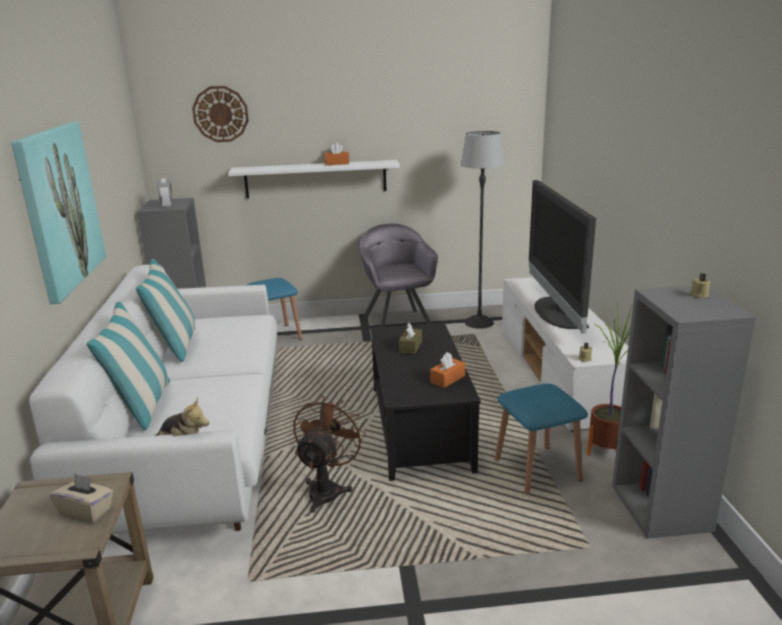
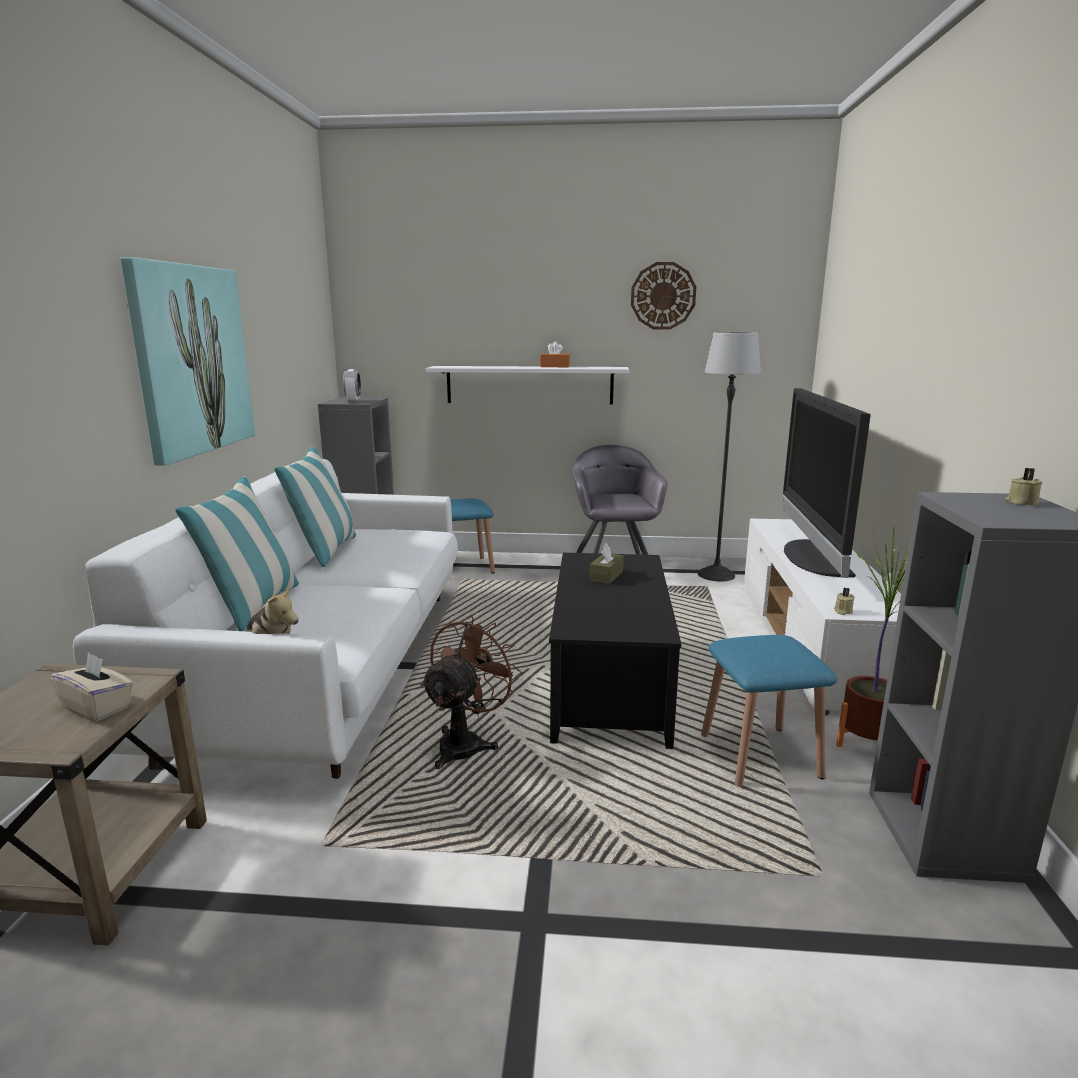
camera: 10 degrees right, 5 degrees down
(220, 114) = (426, 302): wall clock -> wall clock (663, 296)
(447, 379) = (643, 615): orange tissue box -> none

